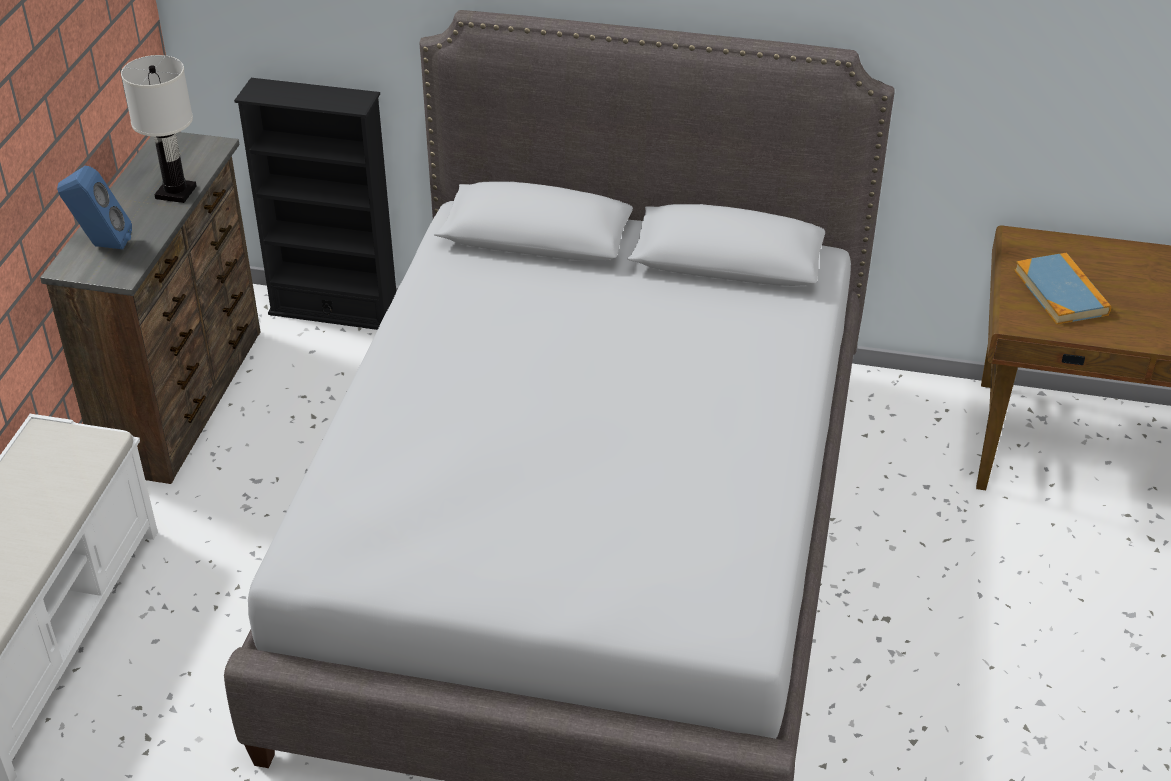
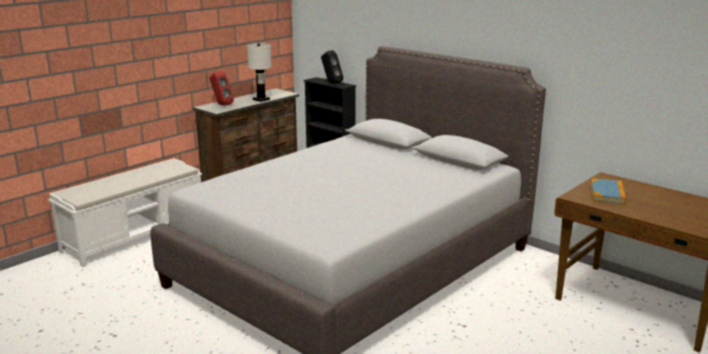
camera: 30 degrees right, 20 degrees down
(102, 245) = (221, 104): blue speaker -> red speaker
(316, 98) = (331, 83): none -> black speaker

